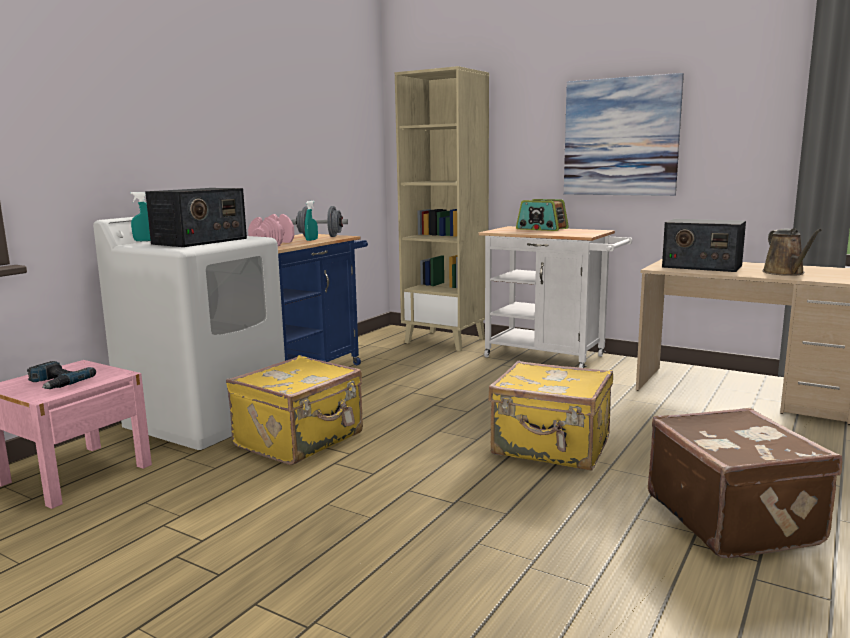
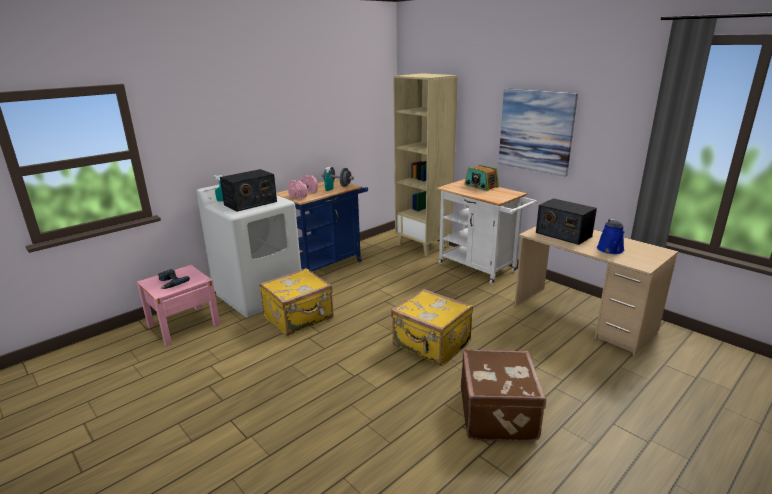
camera: 15 degrees right, 10 degrees up
(785, 273) = (611, 250): brown watering can -> blue watering can

